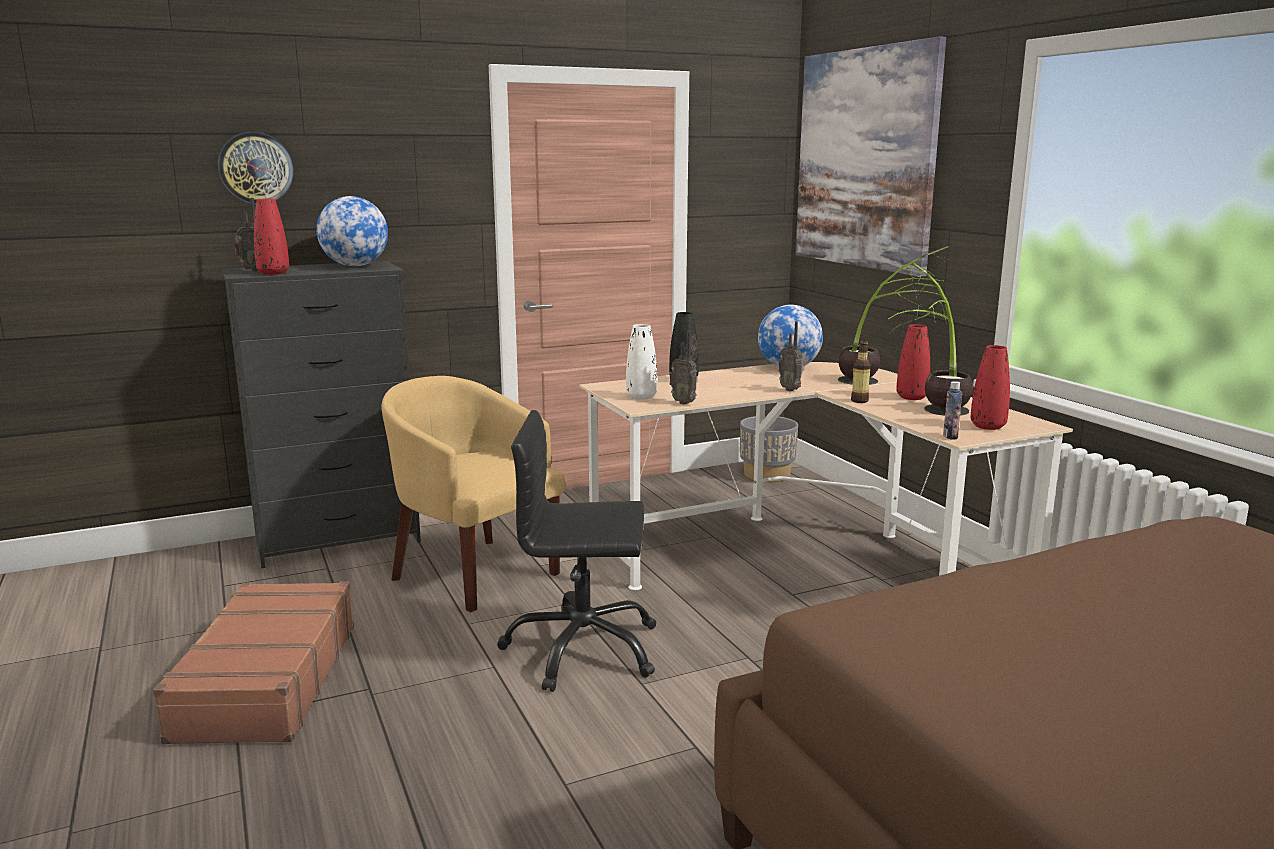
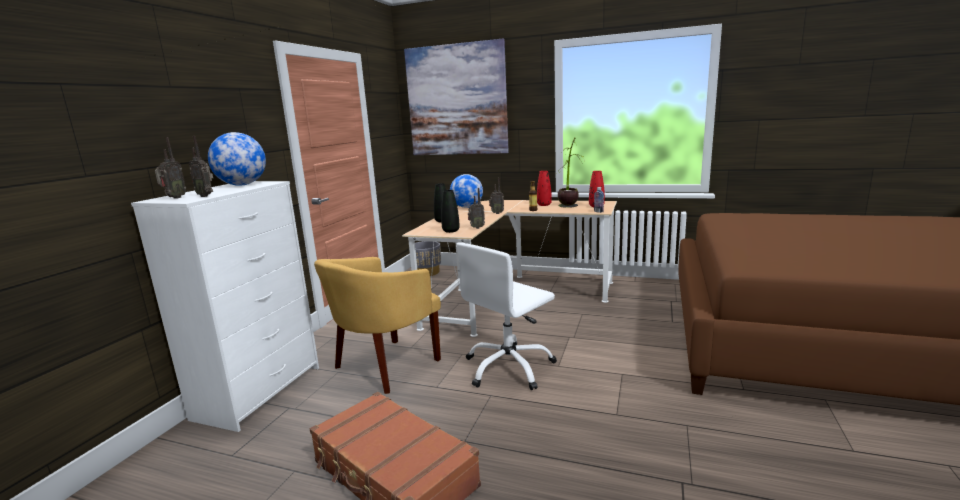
camera: 45 degrees left, 0 degrees up
(255, 168) = (141, 114): wall clock -> none
(273, 273) = (206, 196): red vase -> radio
(339, 539) = (260, 391): black dresser -> white dresser
(473, 572) = (385, 366): yellow armchair -> yellow armchair turned 45 degrees counterclockwise
(582, 649) = (509, 367): black office chair -> white office chair
(641, 397) = (451, 231): white vase -> black vase
(882, 382) = (517, 203): potted plant -> none

